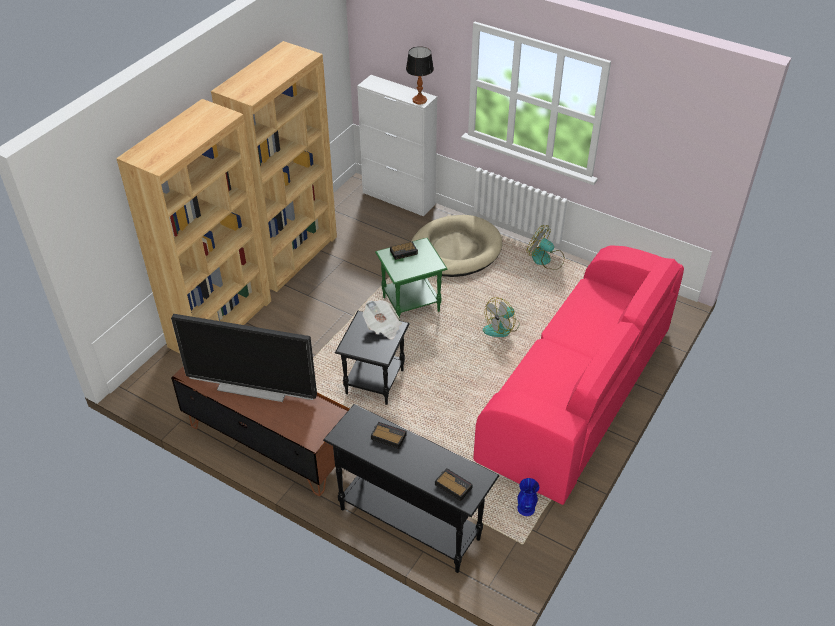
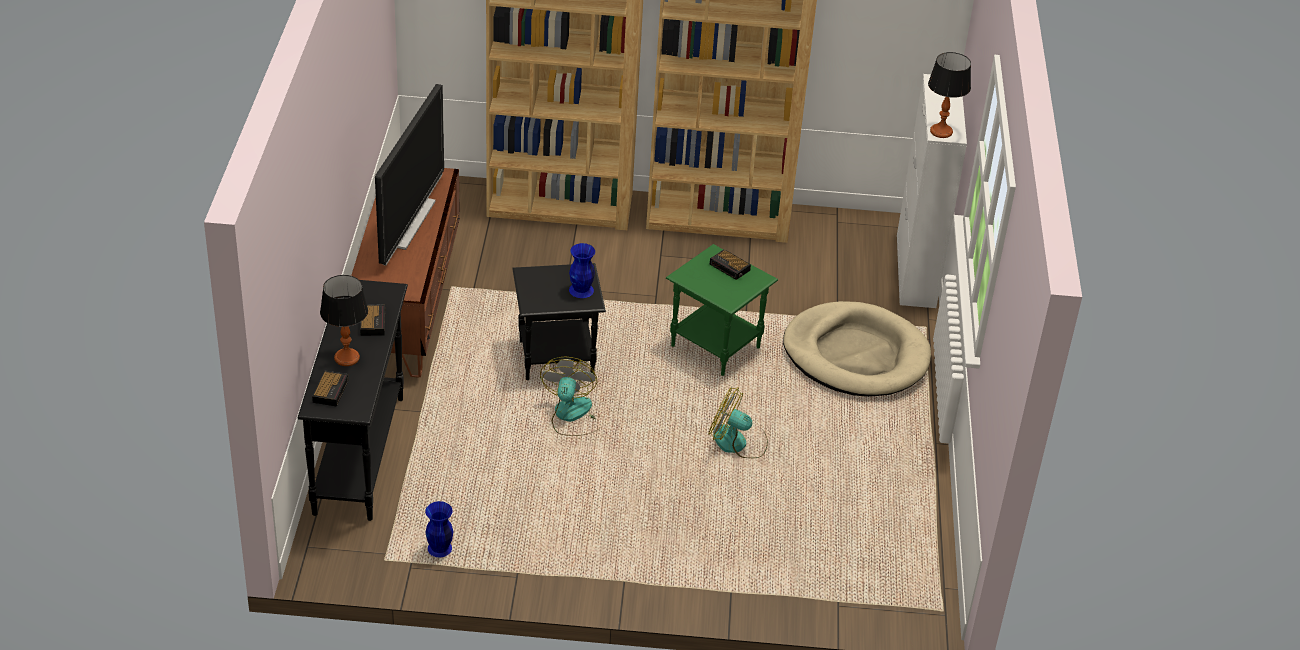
camera: 60 degrees right, 5 degrees down
(253, 388) = (408, 222): television -> television turned 150 degrees counterclockwise
(382, 326) = (581, 290): newspaper -> blue vase
(420, 465) = (346, 358): none -> table lamp
(545, 259) = (914, 449): fan -> fan (571, 416)
(577, 395) = (665, 549): pink sofa -> none

